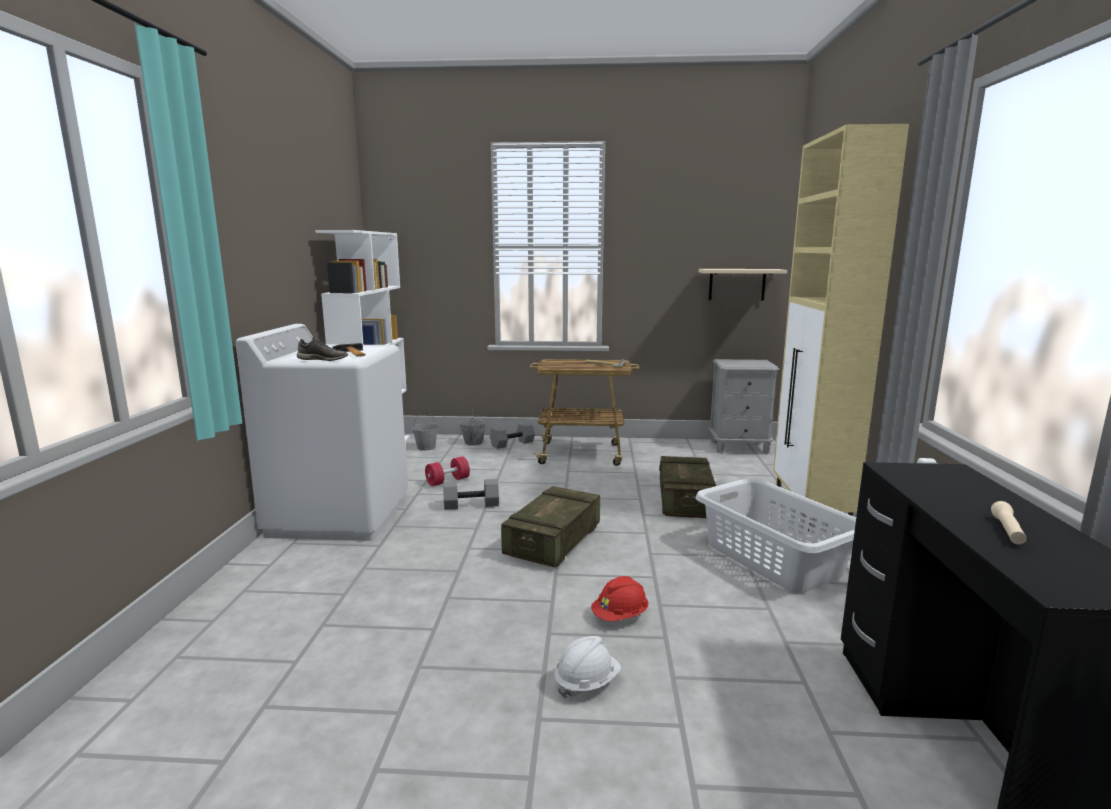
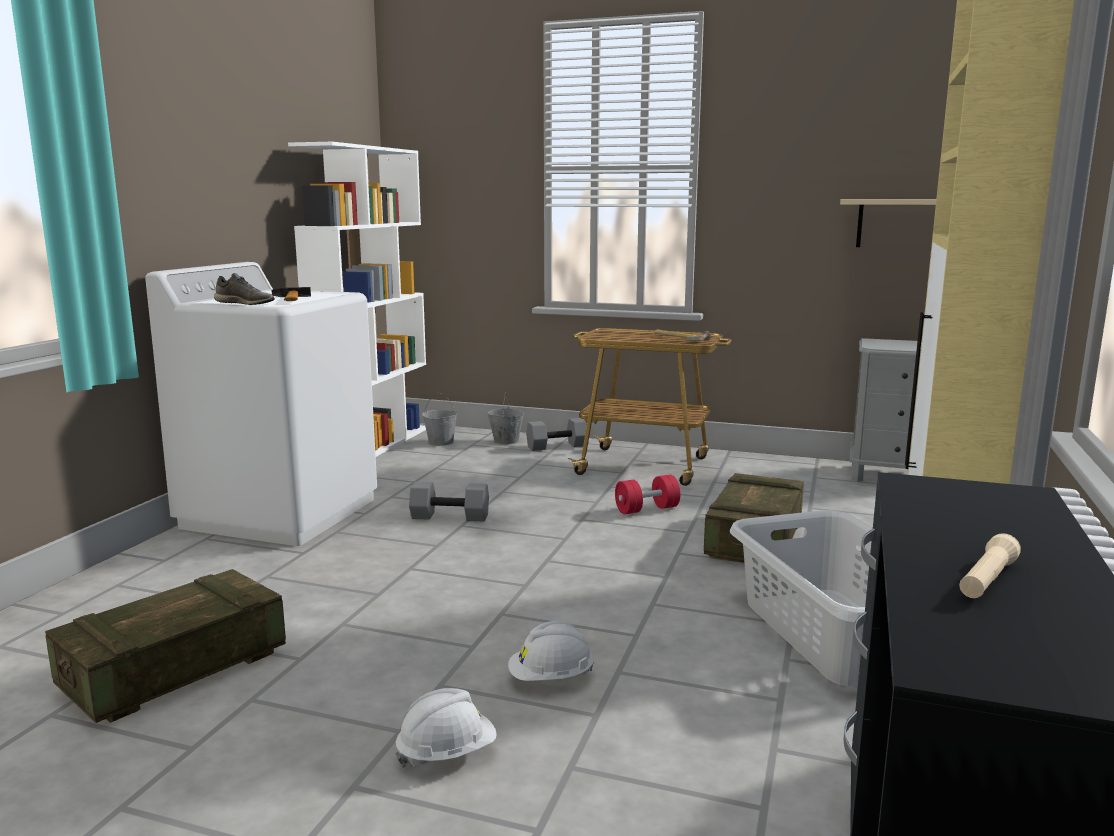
camera: 15 degrees right, 0 degrees up
(448, 481) = (440, 485): red dumbbell -> red dumbbell (647, 509)
(553, 541) = (526, 573): crate -> crate (175, 671)
(620, 616) = (551, 678): red hard hat -> white hard hat

